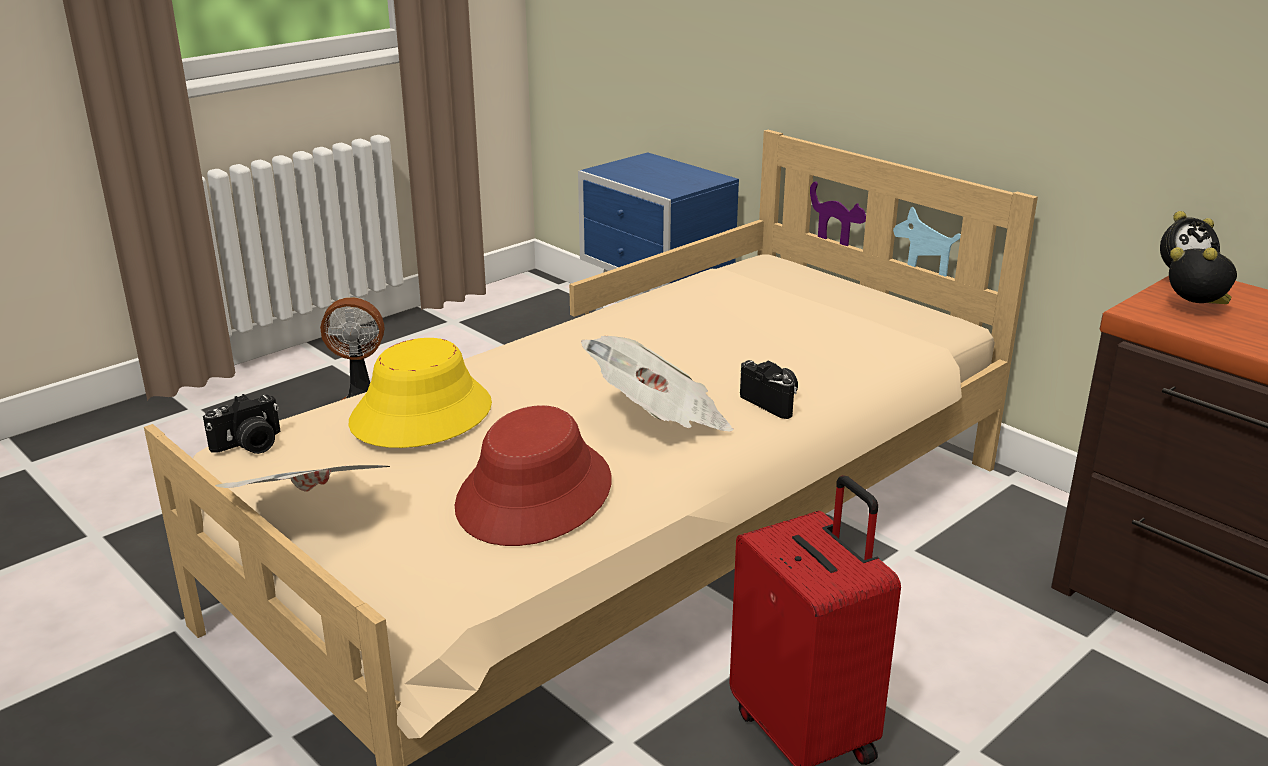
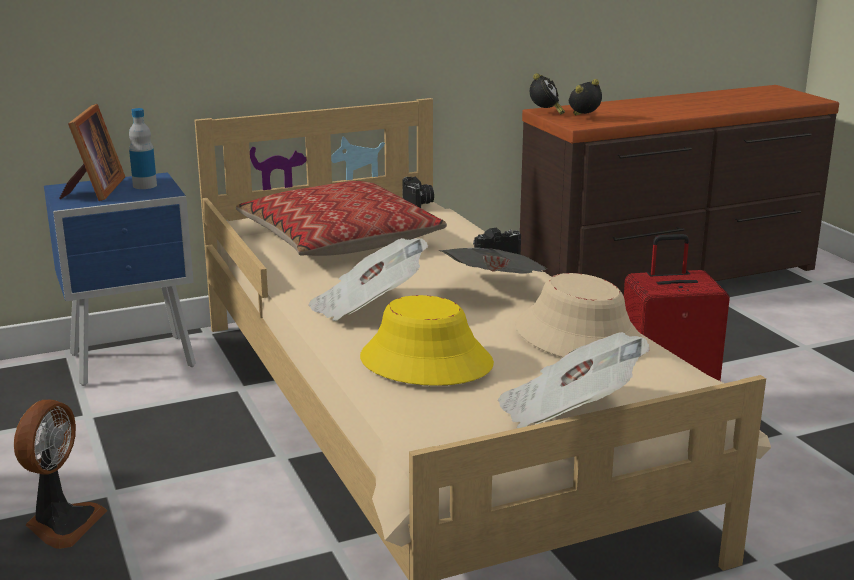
camera: 70 degrees left, 5 degrees down
(249, 445) = (429, 435): camera -> camera (418, 204)
(535, 494) = (579, 337): red hat -> beige hat
(553, 361) = (367, 308): none -> newspaper
(649, 168) = (94, 190): none -> picture frame
(683, 180) = (145, 185): none -> bottle
(751, 310) = (340, 239): none -> pillow

